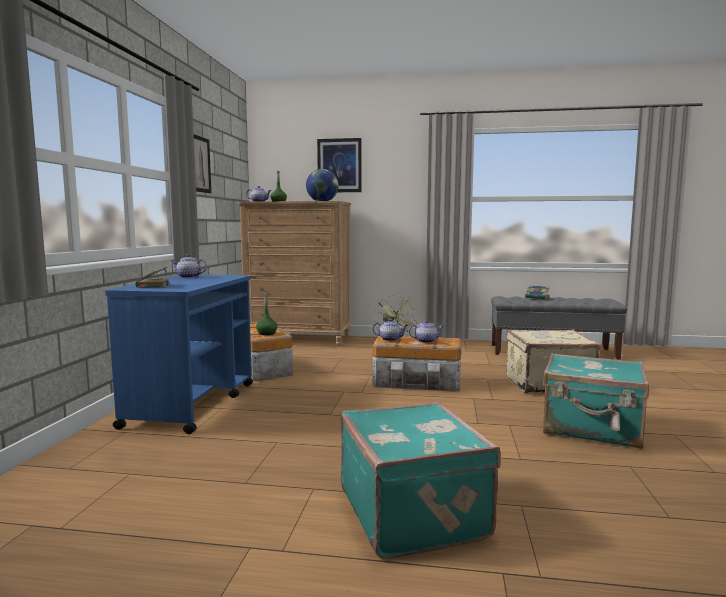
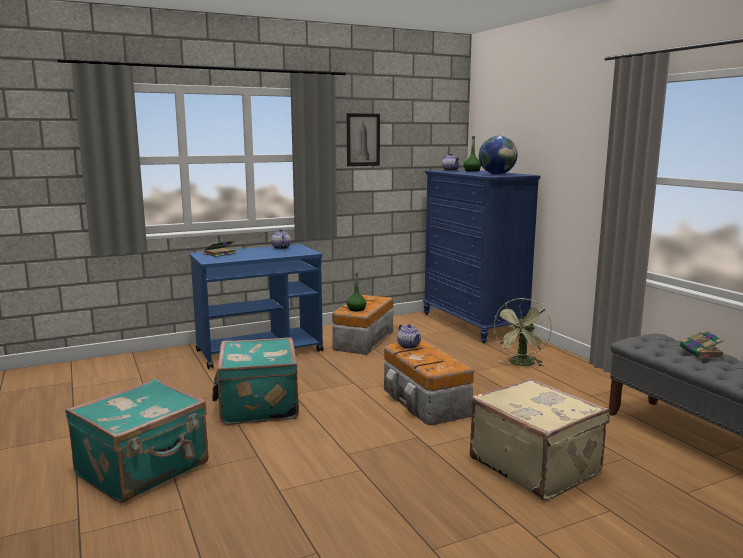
camera: 55 degrees right, 5 degrees up
(298, 339) = (473, 324): brown dresser -> blue dresser
(339, 165) = (535, 128): picture -> none
(426, 341) = (427, 359): teapot -> none
(592, 429) = (406, 516): turquoise suitcase -> turquoise suitcase (257, 406)

